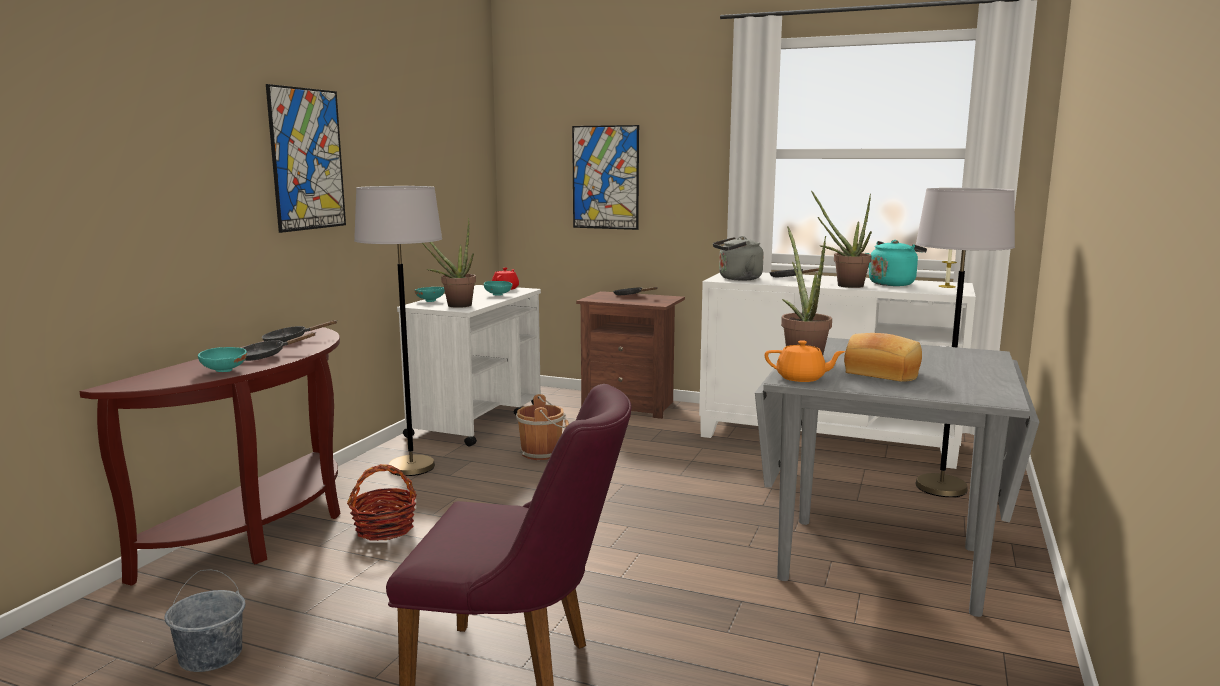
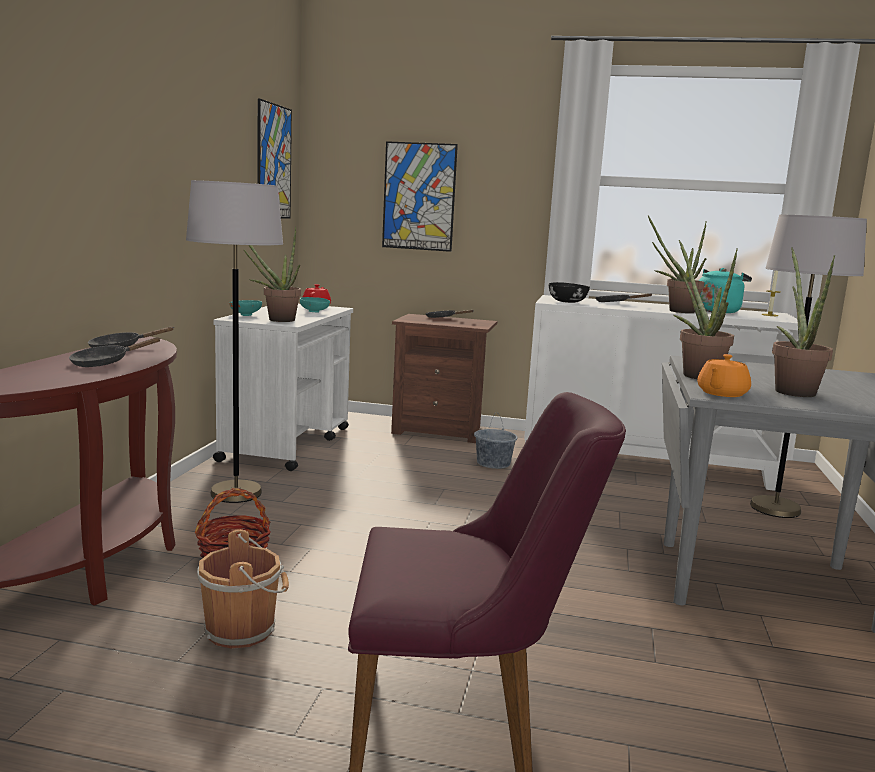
camera: 10 degrees left, 0 degrees up
(210, 656) = (78, 720): grey bucket -> grey bucket (493, 463)
(224, 371) = (65, 378): turquoise bowl -> none
(307, 159) = (135, 145): picture -> picture (274, 162)
(543, 453) = (372, 477): brown bucket -> brown bucket (243, 629)
(737, 279) = (567, 302): grey kettle -> black bowl
(801, 378) = (721, 394): orange teapot -> orange teapot turned 120 degrees clockwise
(882, 373) = (792, 390): bread -> potted plant

